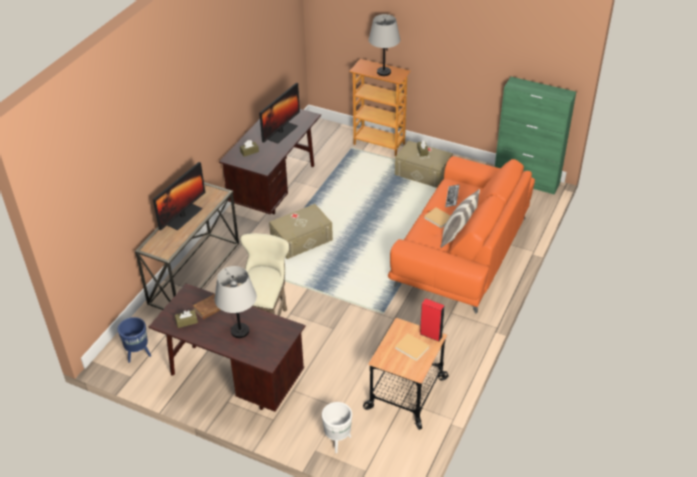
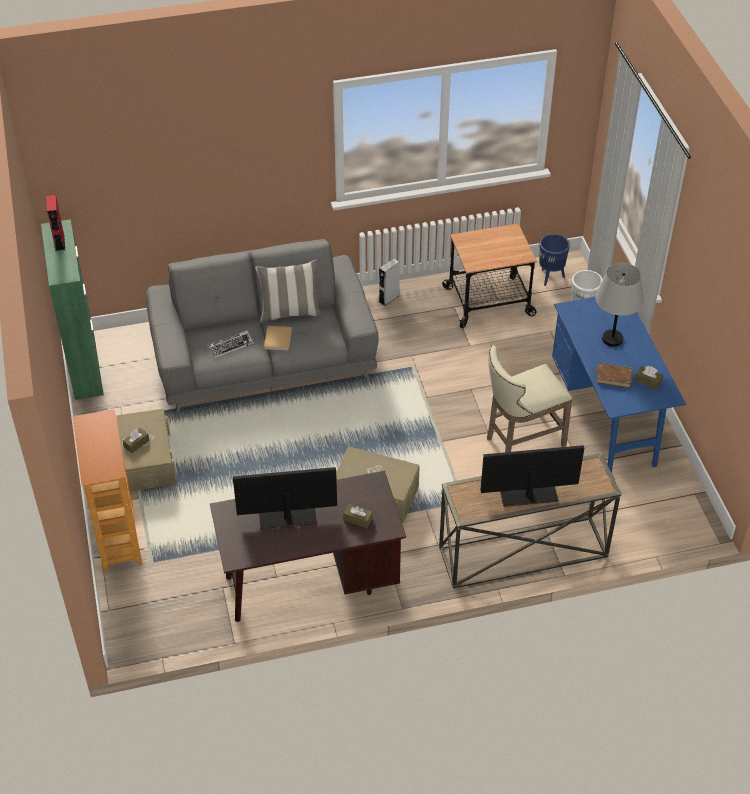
camera: 130 degrees left, 5 degrees up
(138, 354) = (668, 509): blue planter -> blue planter (550, 277)
(234, 380) = (606, 417): brown desk -> blue desk
(383, 72) = (99, 440): grey table lamp -> none
(412, 348) = (489, 245): beige book -> none
(431, 335) = (462, 242): red speaker -> red speaker (59, 242)
(461, 251) = (264, 358): orange sofa -> grey sofa
(462, 340) = (389, 298): none -> grey speaker

